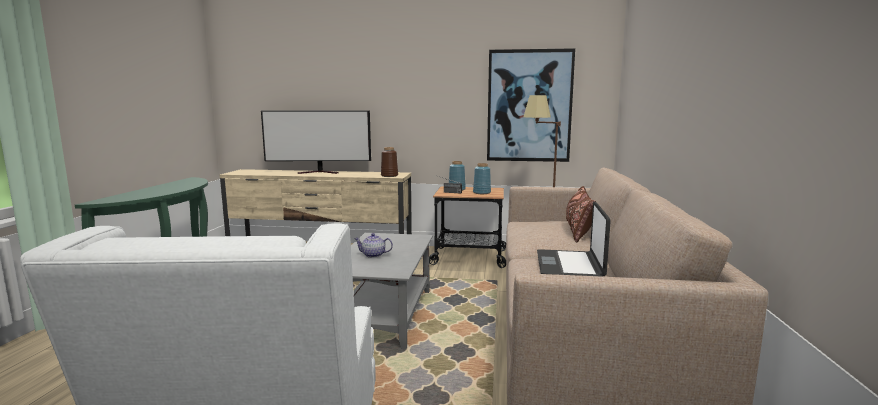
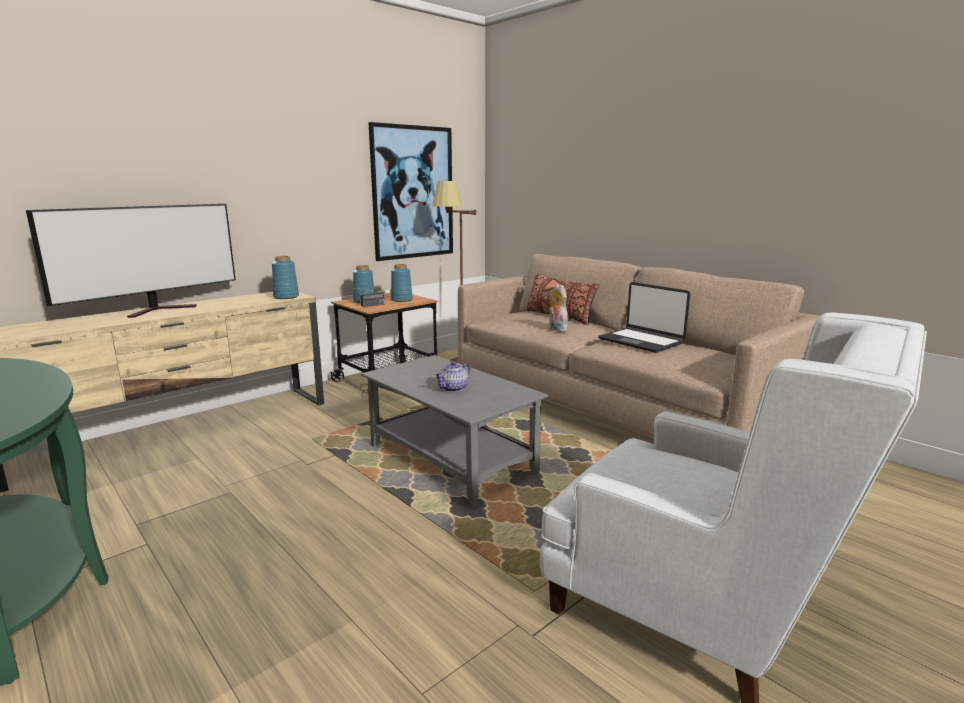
camera: 50 degrees left, 5 degrees up
(389, 175) = (286, 297): brown vase -> blue vase
(533, 237) = (556, 329): none -> plush toy

